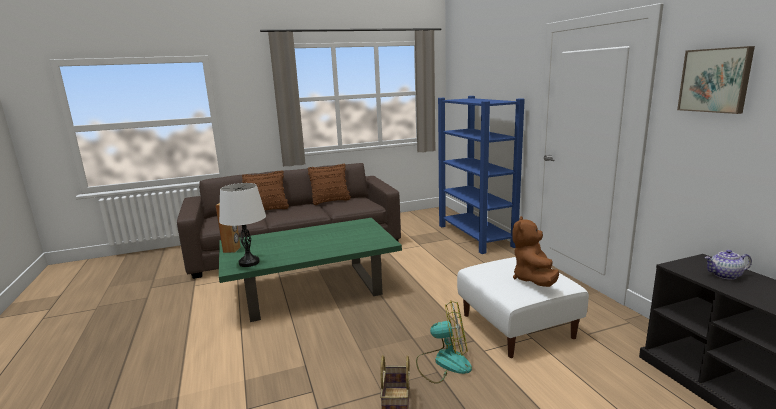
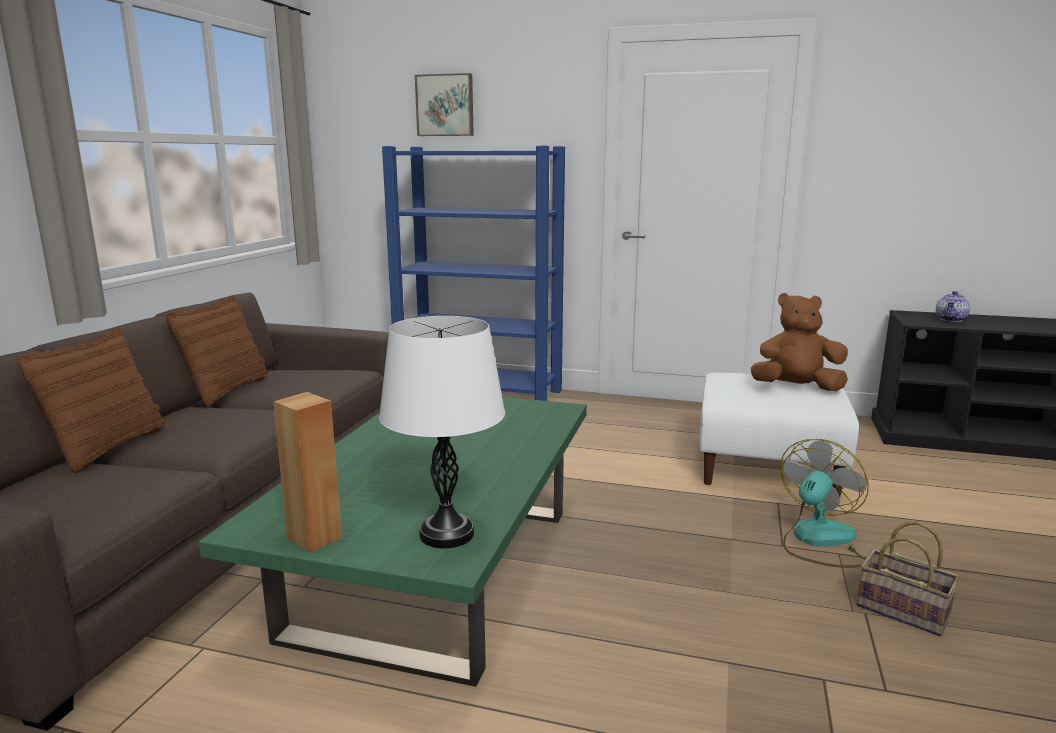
camera: 55 degrees left, 0 degrees up
(533, 279) = (796, 388): brown plush toy -> brown plush toy turned 135 degrees clockwise
(715, 80) = (892, 113): picture -> picture (445, 105)

